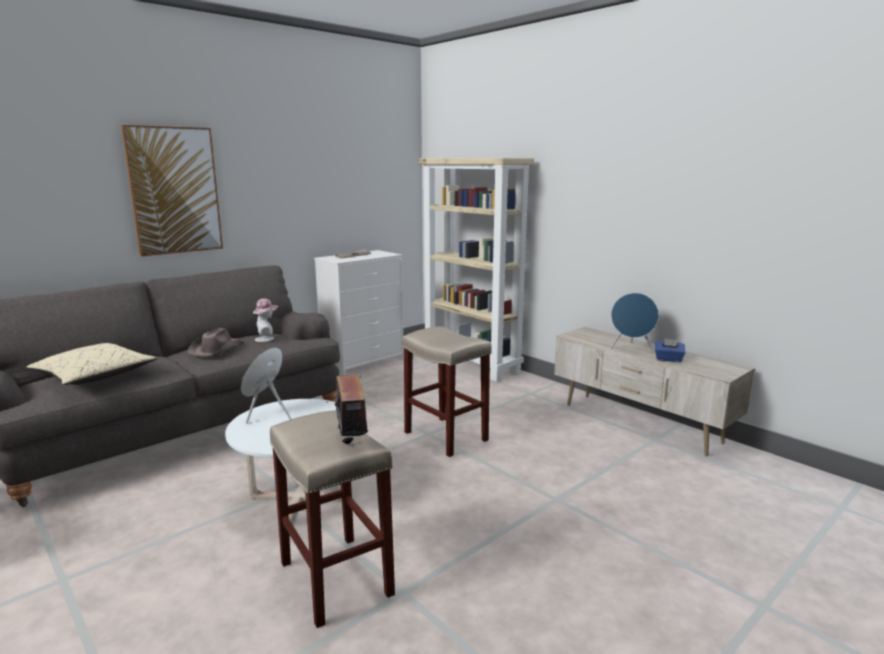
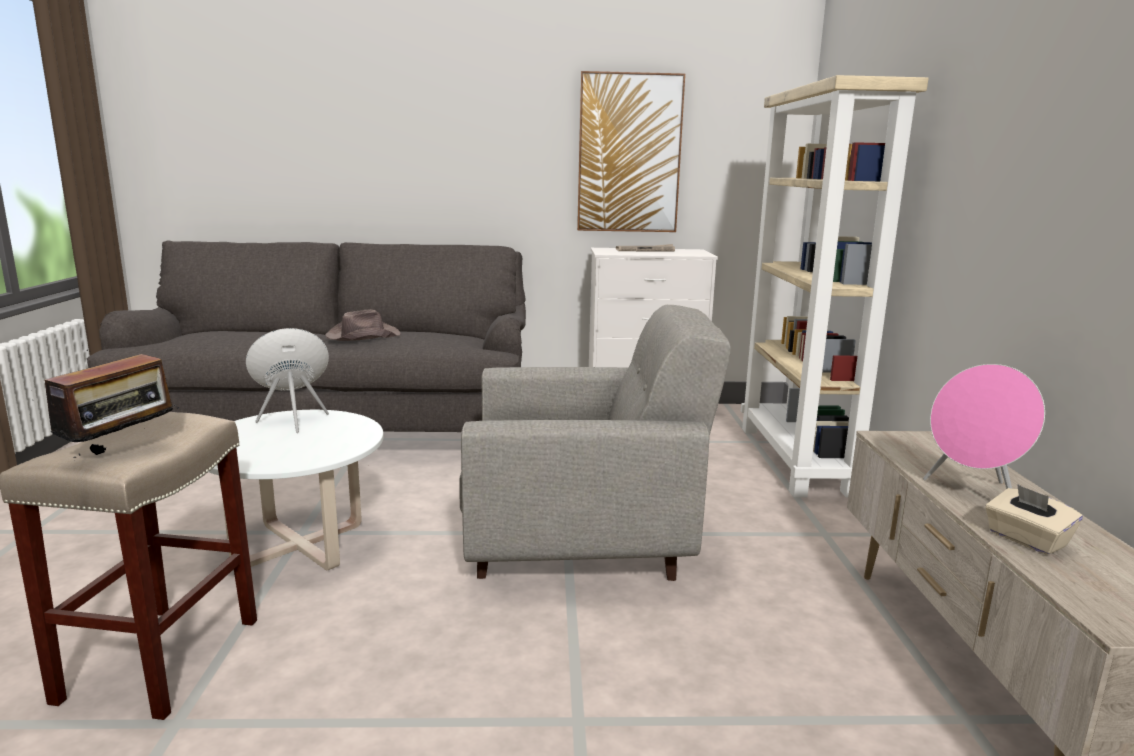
camera: 40 degrees right, 0 degrees up
(95, 376) = (219, 336): beige pillow -> none
(174, 191) = (407, 139): picture -> picture (629, 154)
(267, 338) = (435, 337): hat -> none
(447, 436) = (584, 546): beige stool -> grey armchair
(631, 349) = (973, 494): blue speaker -> pink speaker
(668, 359) = (1026, 540): blue tissue box -> beige tissue box

